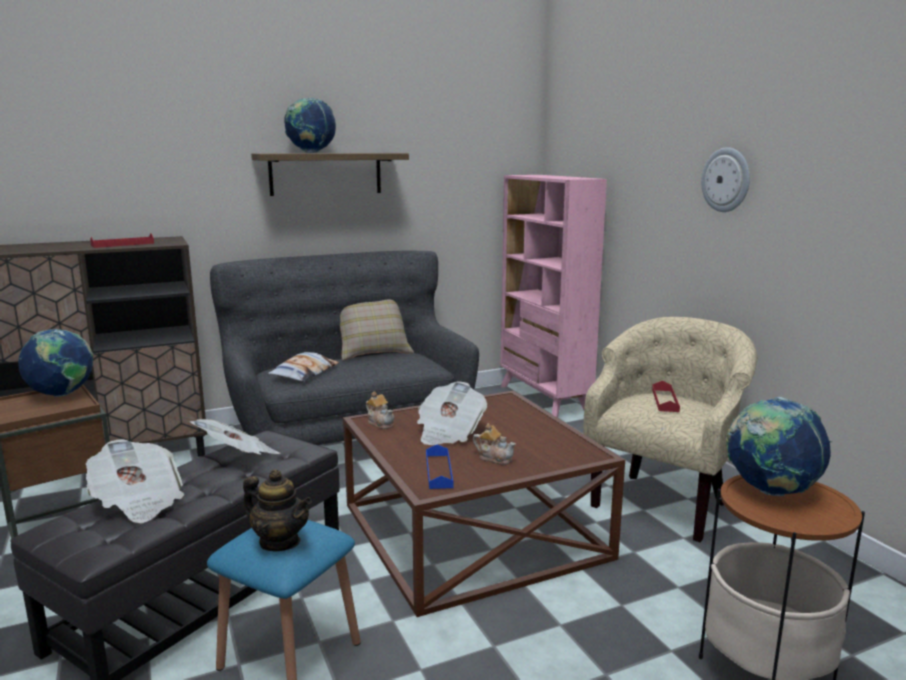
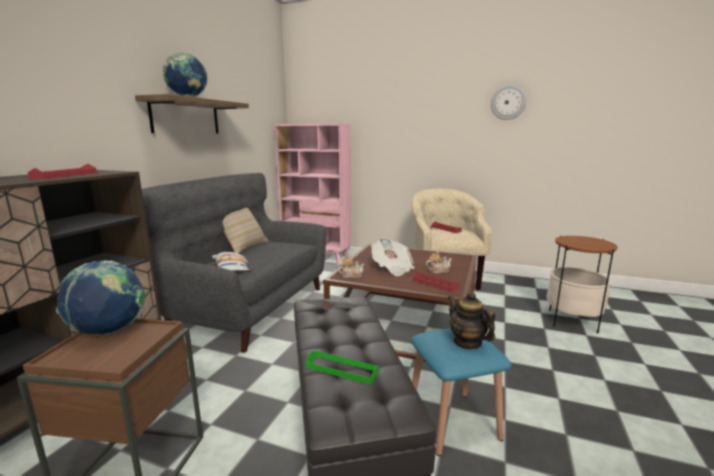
camera: 45 degrees left, 0 degrees up
(138, 502) = (342, 369): newspaper -> green tray
(280, 542) = (467, 342): teapot -> teapot turned 105 degrees counterclockwise
(439, 471) = (435, 284): blue tray -> red tray
(726, 180) = (436, 120): wall clock -> wall clock (508, 102)
(770, 491) = (574, 241): globe -> none

